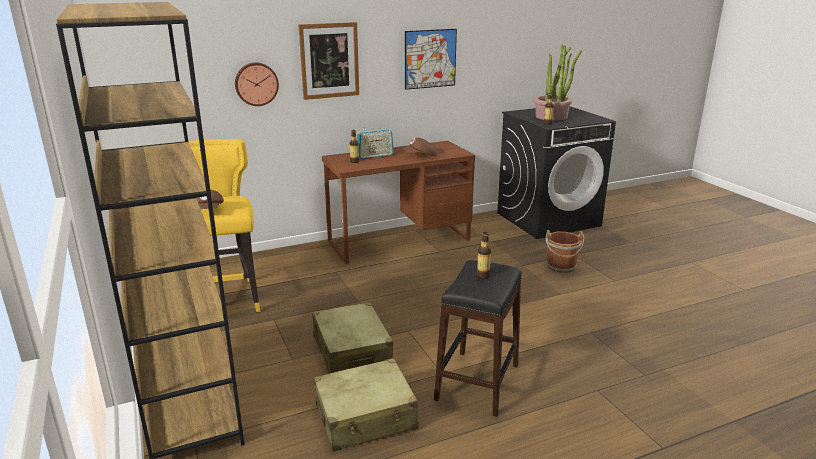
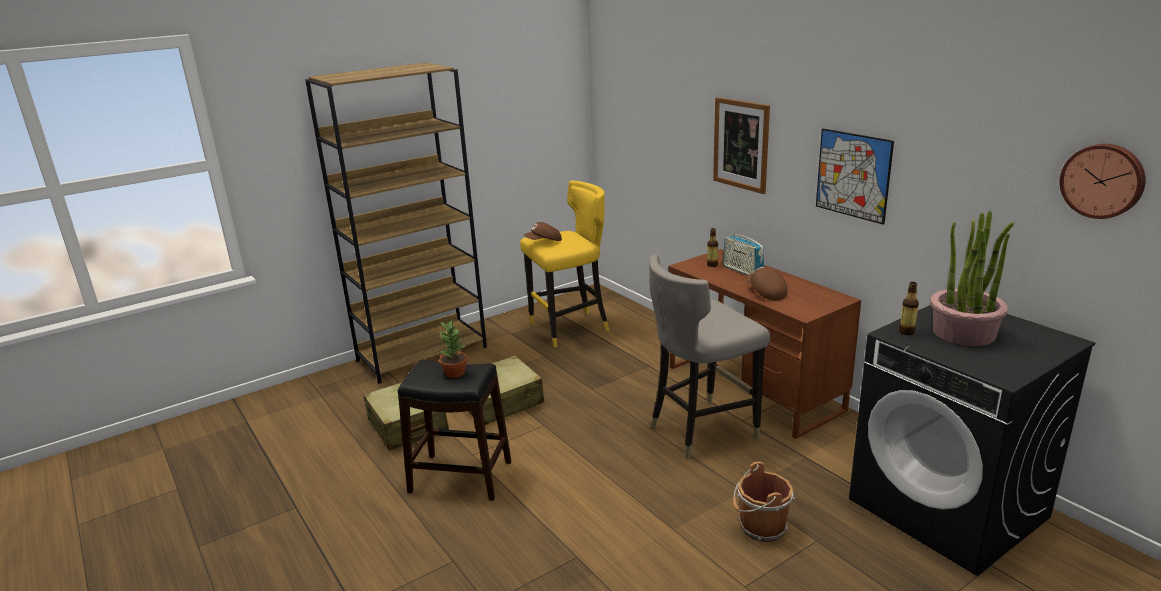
camera: 80 degrees right, 0 degrees up
(256, 84) = (681, 150): wall clock -> wall clock (1103, 180)
(447, 267) = (701, 430): none -> grey stool
(483, 275) = (454, 372): bottle -> potted plant

